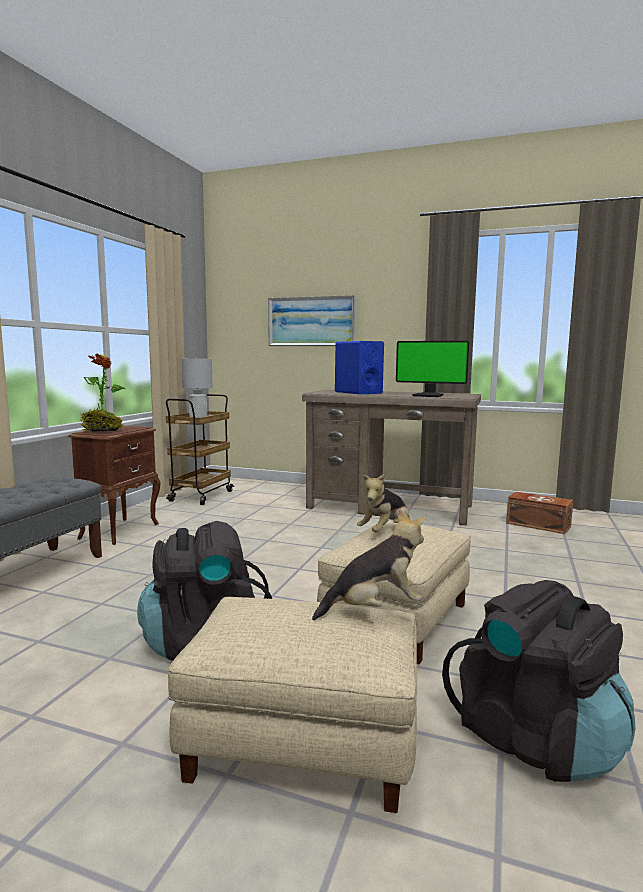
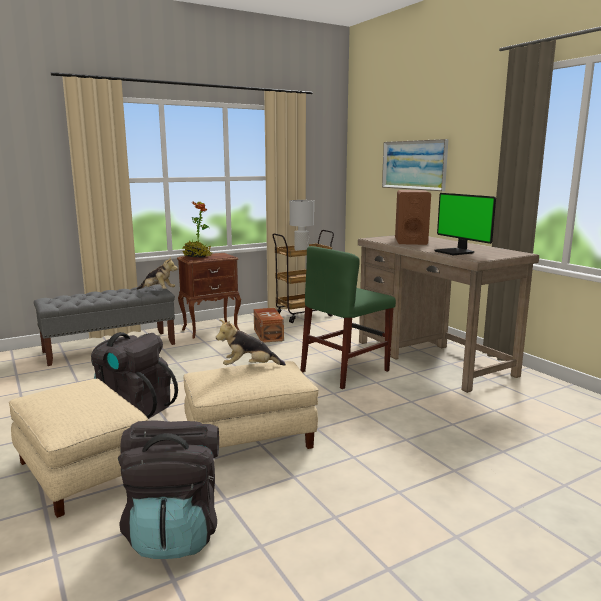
camera: 40 degrees right, 5 degrees up
(347, 534) = (345, 371): none -> green chair
(358, 392) = (410, 241): blue speaker -> brown speaker
(374, 609) = (113, 406): plush toy -> plush toy (158, 291)
(537, 524) = (549, 413): brown storage box -> brown storage box (269, 334)

